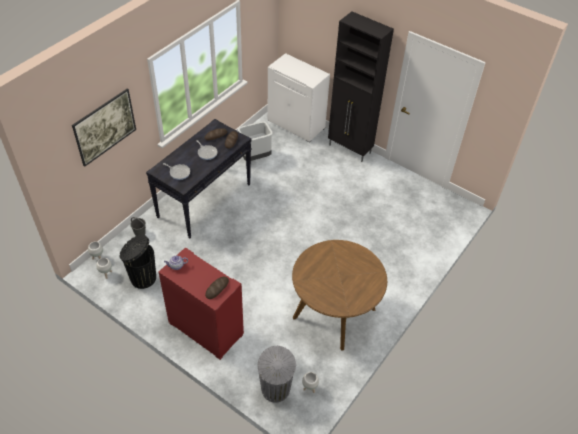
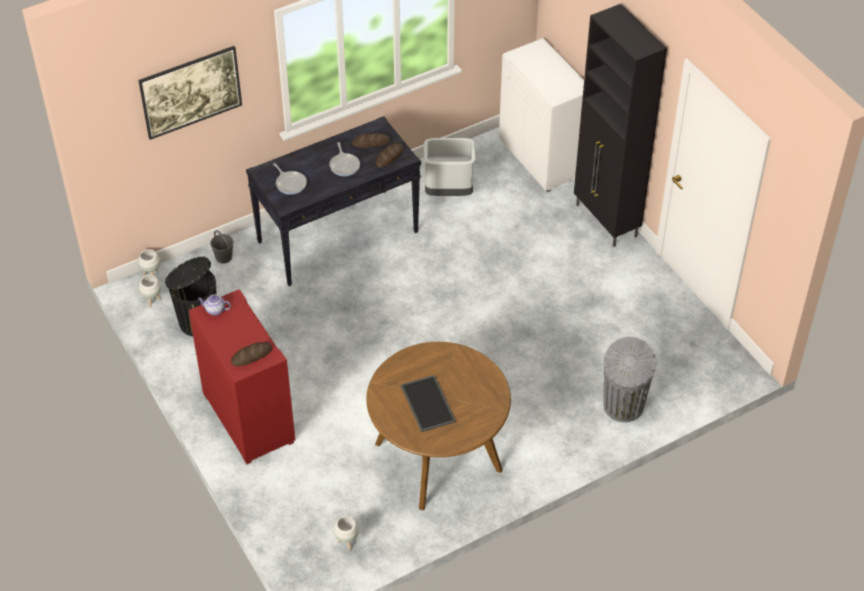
camera: 25 degrees right, 0 degrees up
(275, 390) = (300, 528): grey trash can -> grey trash can (623, 407)
(337, 282) = (429, 404): none -> tray

